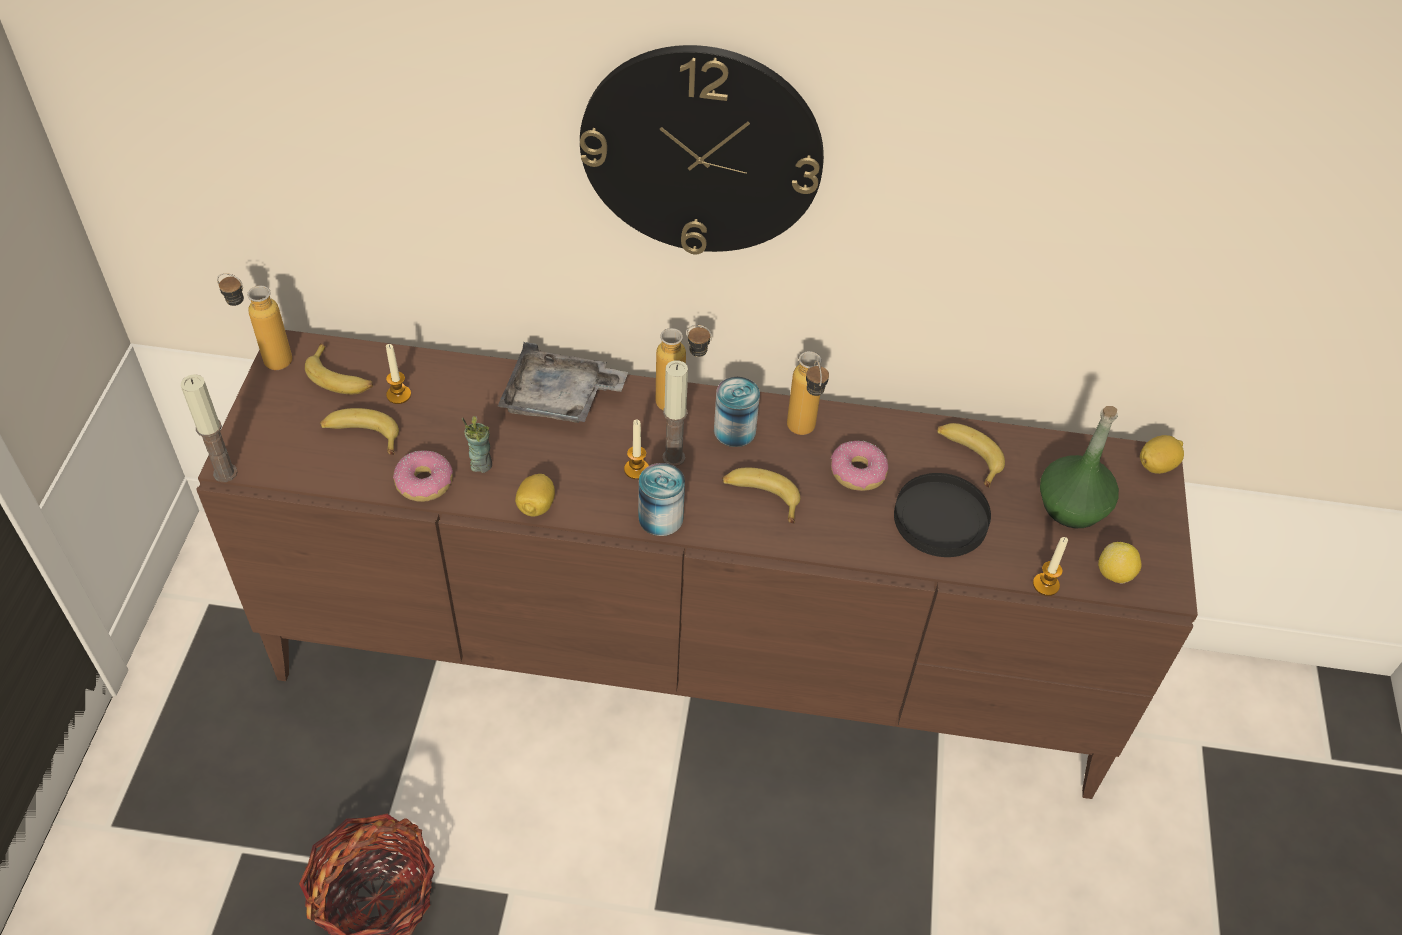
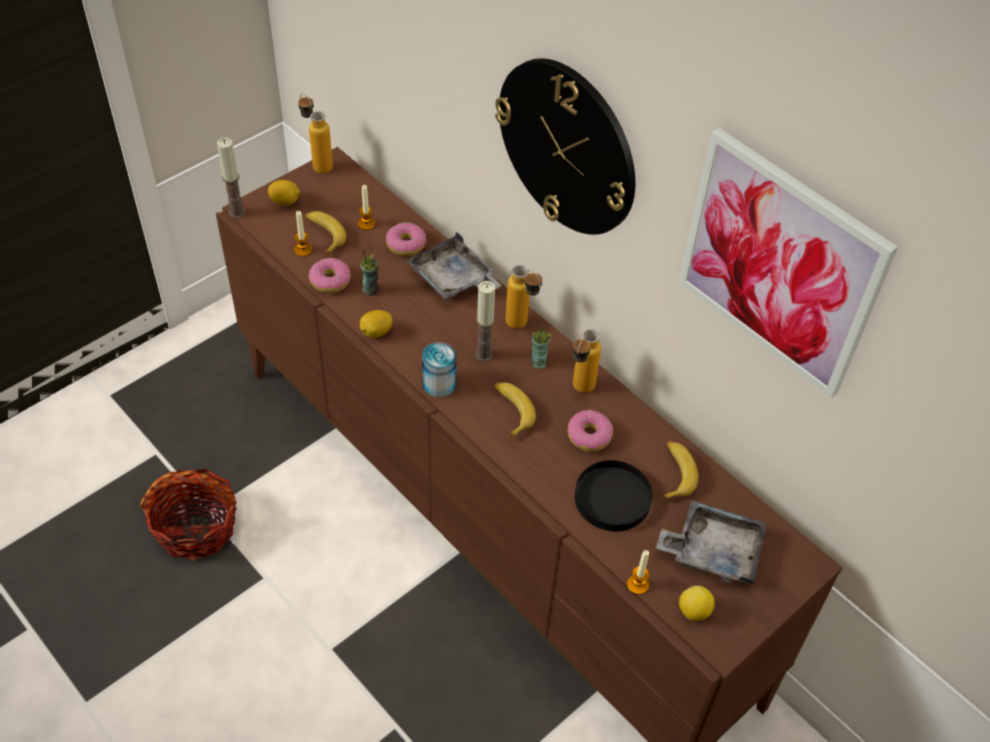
camera: 40 degrees right, 0 degrees up
(340, 378) = (345, 196): banana -> none
(469, 392) = (406, 245): none -> donut
(636, 469) = (454, 348): candle -> candle (303, 250)
(734, 430) = (538, 362): can -> cup
(1060, 149) = (780, 264): none -> picture
(1071, 506) = (713, 551): green bottle -> grey tray
(1157, 465) = (808, 567): lemon -> lemon (285, 201)

